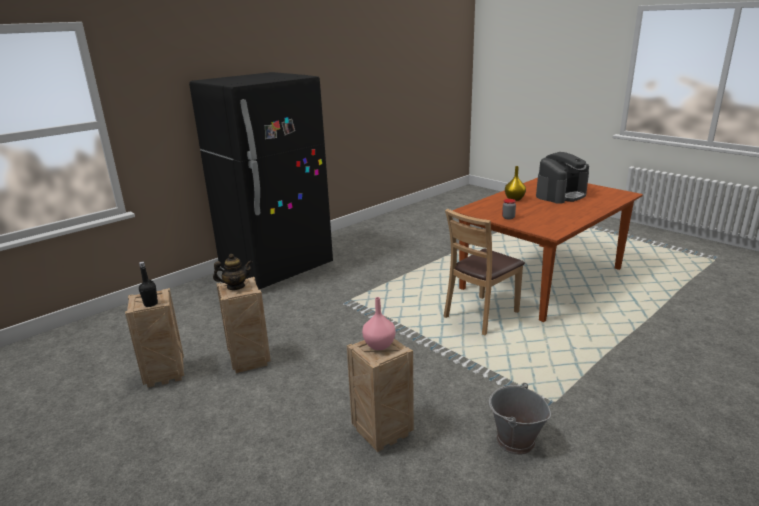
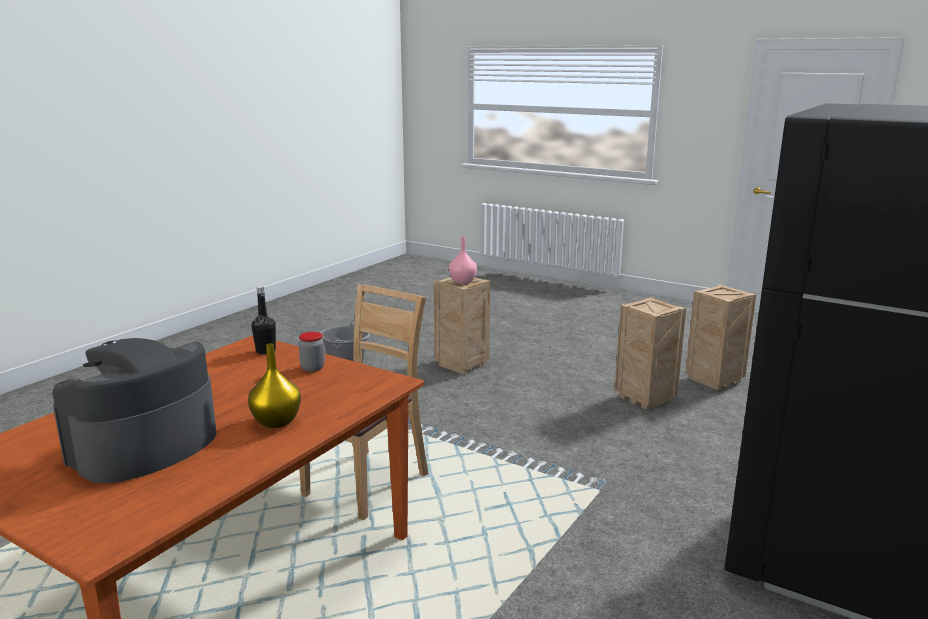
camera: 165 degrees right, 5 degrees down
(151, 304) = (713, 290): black bottle -> black bottle (265, 351)
(235, 286) = (657, 306): teapot -> none

